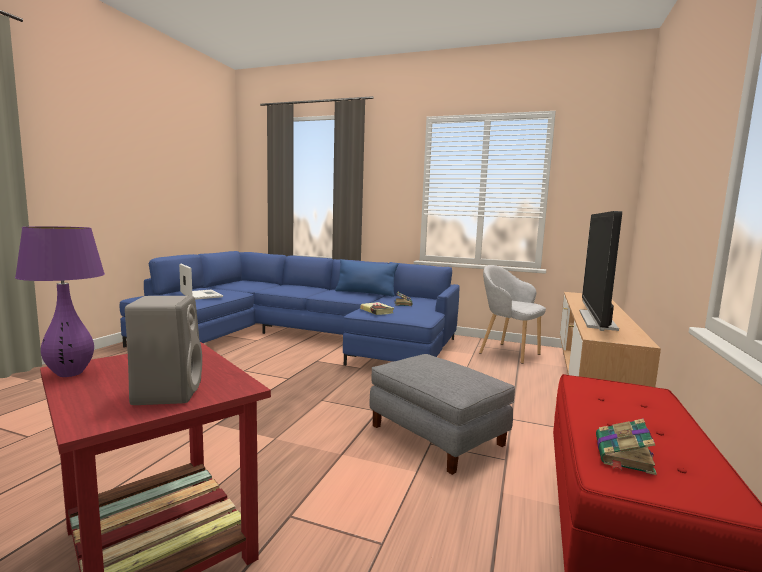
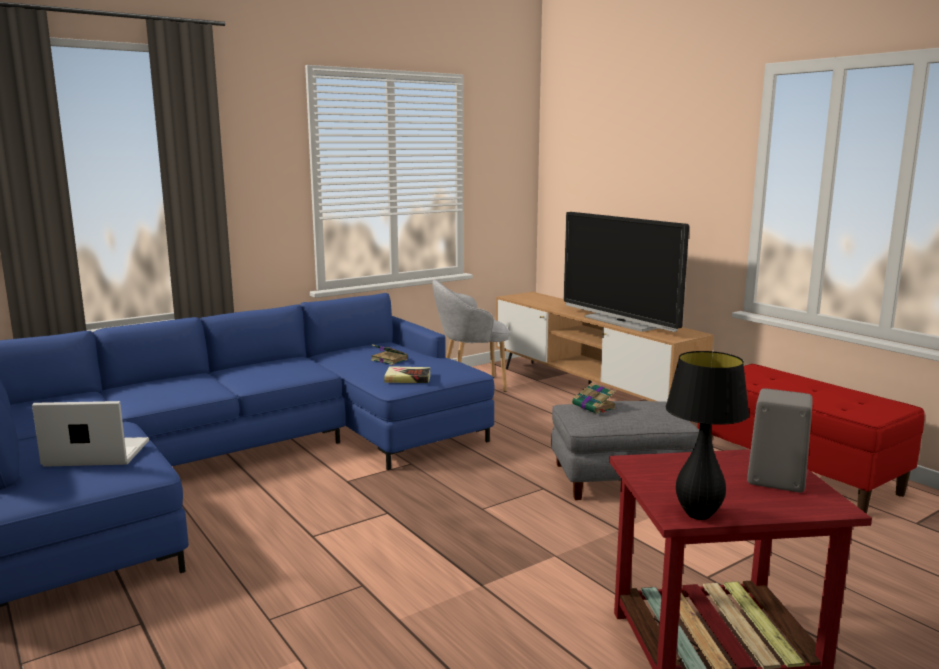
camera: 55 degrees left, 5 degrees up
(70, 374) = (698, 515): purple table lamp -> black table lamp
(365, 293) = (289, 361): blue pillow -> none
(624, 455) = (845, 407): book -> book (594, 407)

